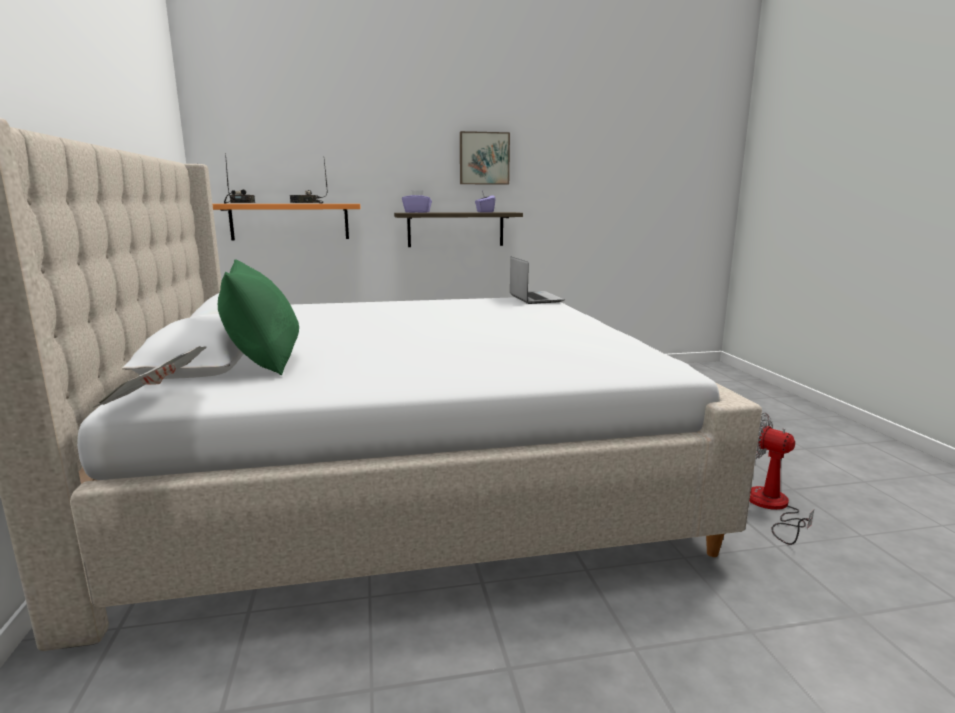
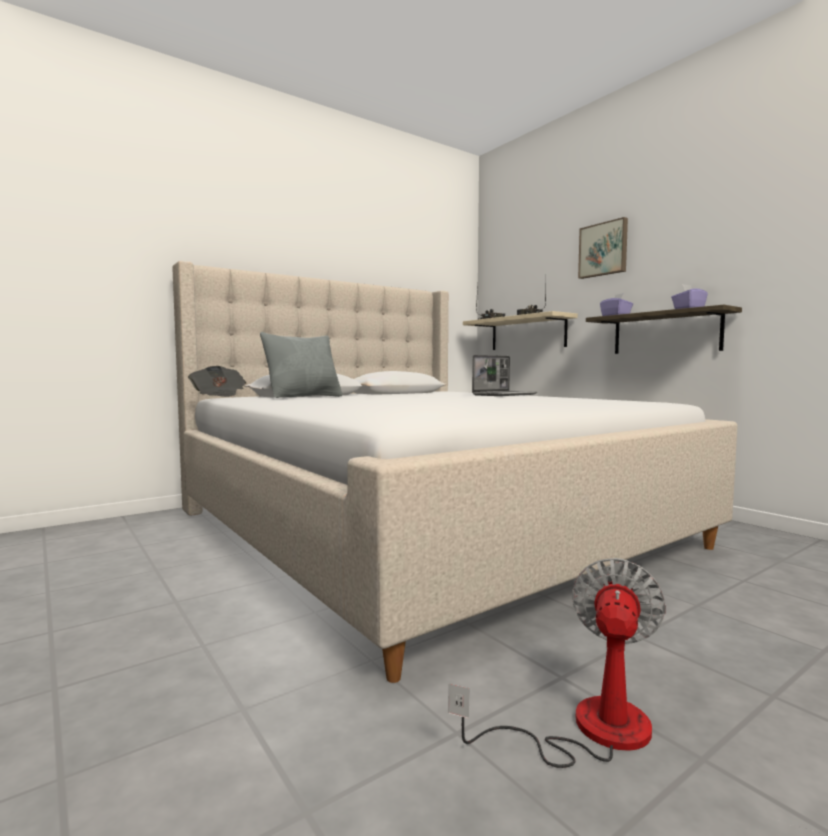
camera: 65 degrees right, 10 degrees down
(264, 362) = (304, 397): green pillow -> grey pillow
(289, 221) = (527, 333): orange shelf -> beige shelf
(484, 158) = (703, 248): picture -> picture (603, 249)
(534, 298) = (650, 401): laptop -> laptop (504, 395)

